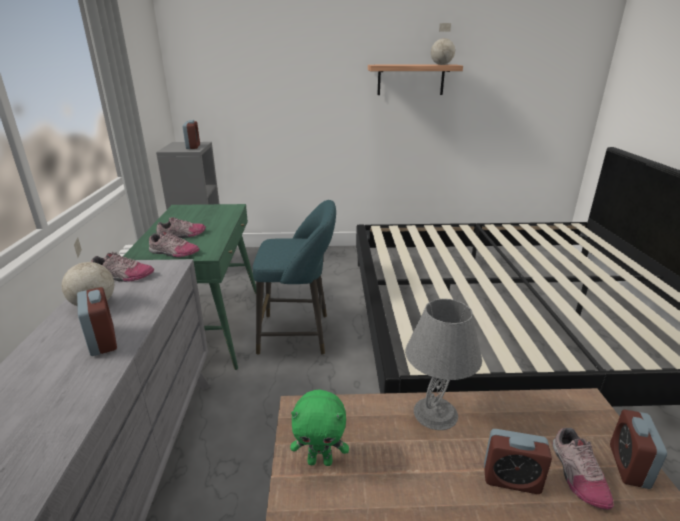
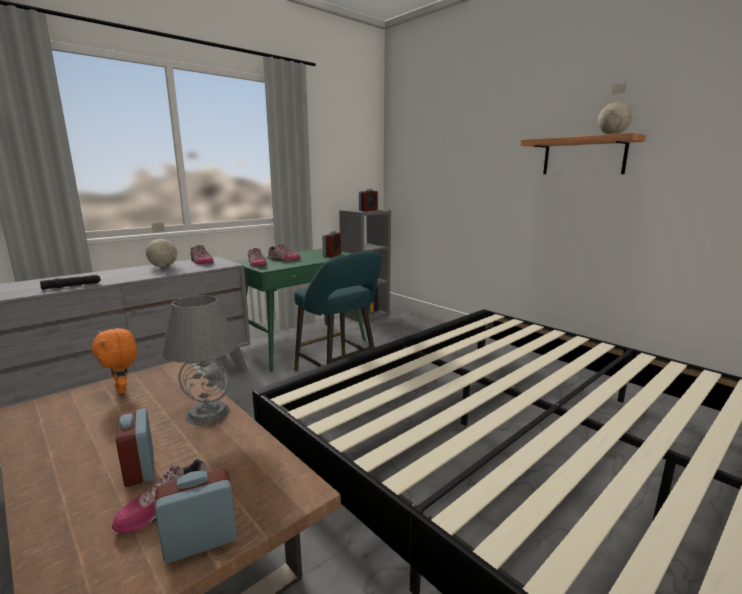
camera: 50 degrees right, 10 degrees down
(79, 396) = (72, 286): none -> black flashlight
(102, 341) = (126, 276): alarm clock -> alarm clock (332, 255)
(320, 461) = (123, 389): green plush toy -> orange plush toy

